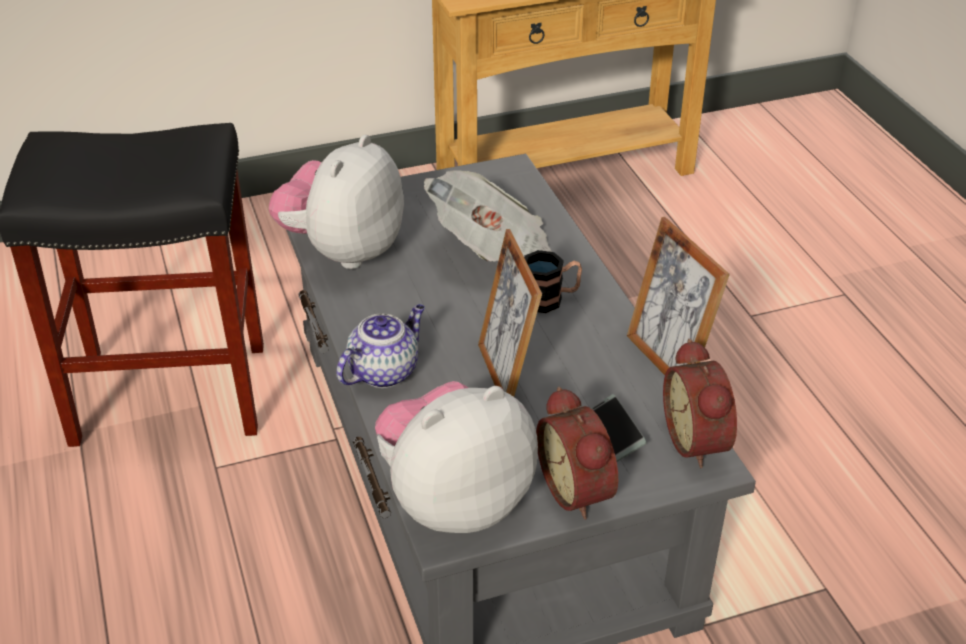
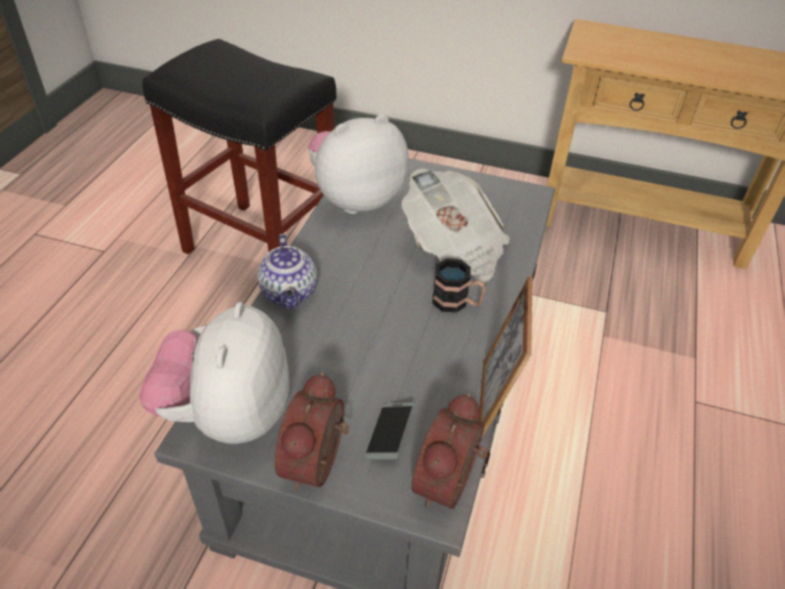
camera: 35 degrees right, 5 degrees up
(384, 371) = (290, 293): teapot -> teapot turned 90 degrees clockwise
(454, 501) = (228, 415): plush toy -> plush toy turned 90 degrees counterclockwise
(507, 375) = (364, 343): picture frame -> none

